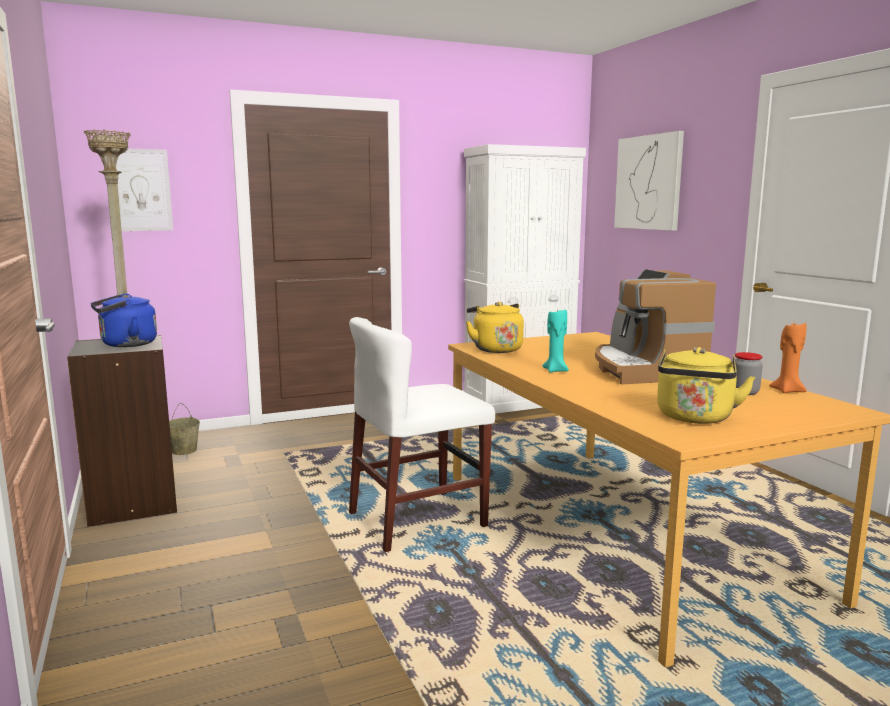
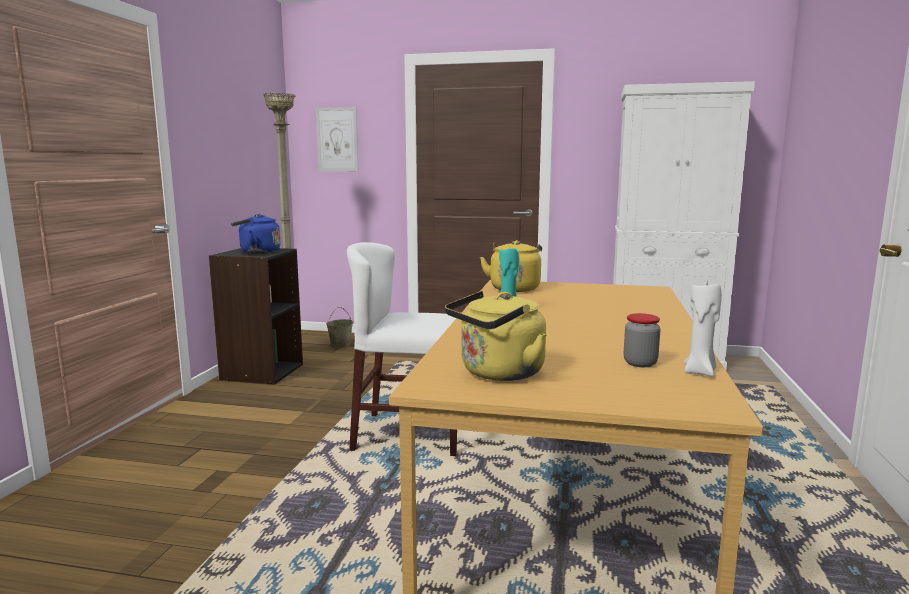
camera: 35 degrees right, 0 degrees up
(644, 370) = (598, 325): coffee machine -> none
(648, 182) = (823, 118): picture -> none
(787, 391) = (700, 372): orange candle -> white candle

